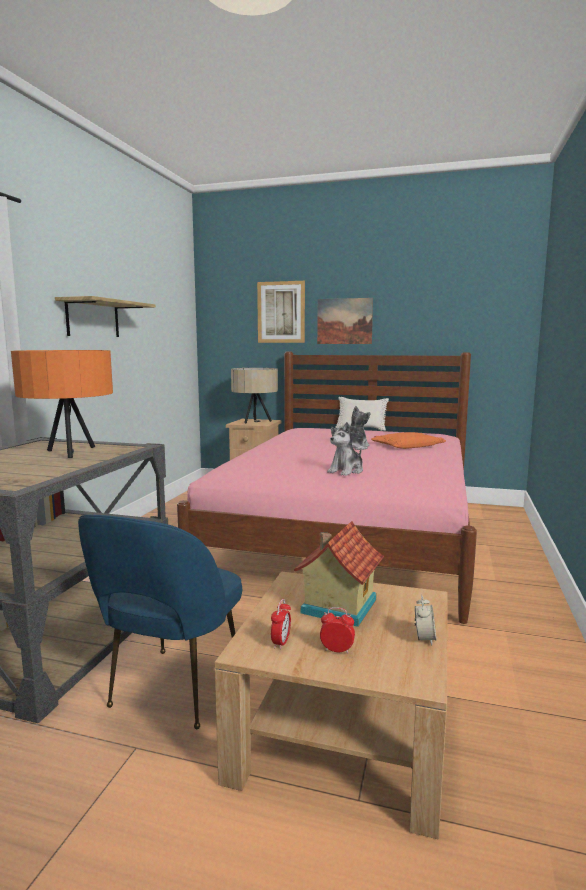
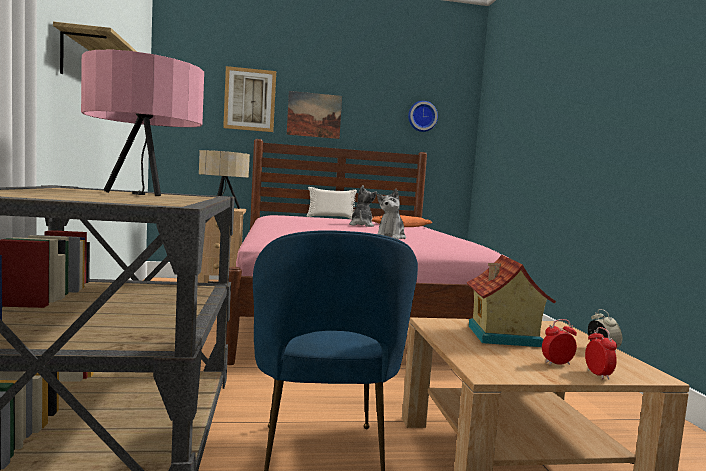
camera: 25 degrees left, 5 degrees down
(70, 453) = (142, 195): orange table lamp -> pink table lamp
(281, 642) = (505, 364): alarm clock -> alarm clock (598, 374)
(467, 310) = (422, 116): none -> wall clock

